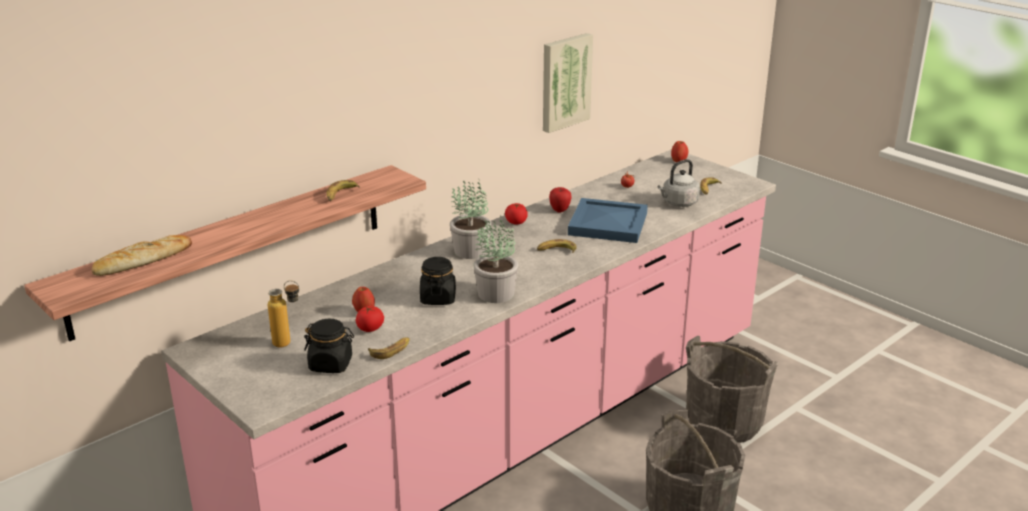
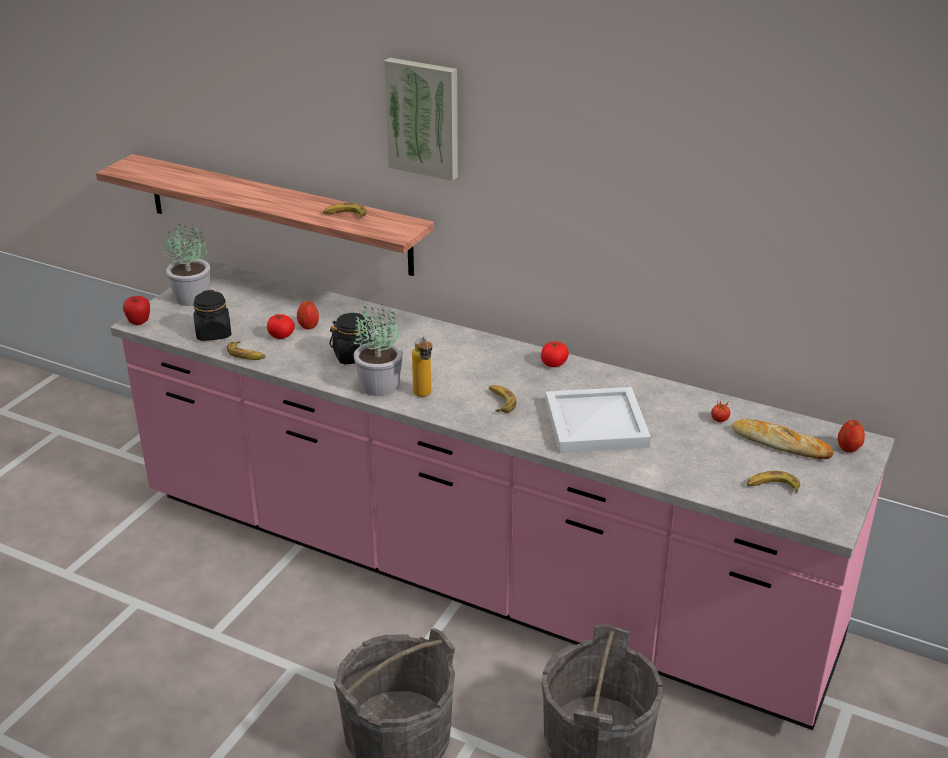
camera: 70 degrees right, 5 degrees up
(143, 261) = (181, 177): bread -> bread (780, 444)
(289, 343) = (240, 307): bottle -> bottle (424, 396)
(470, 250) = (465, 351): potted plant -> potted plant (193, 297)
(560, 210) = (607, 385): apple -> apple (139, 322)
(564, 82) = (688, 244): picture -> picture (424, 117)
(606, 224) = (594, 423): blue tray -> white tray
(678, 203) = (702, 467): grey kettle -> none

